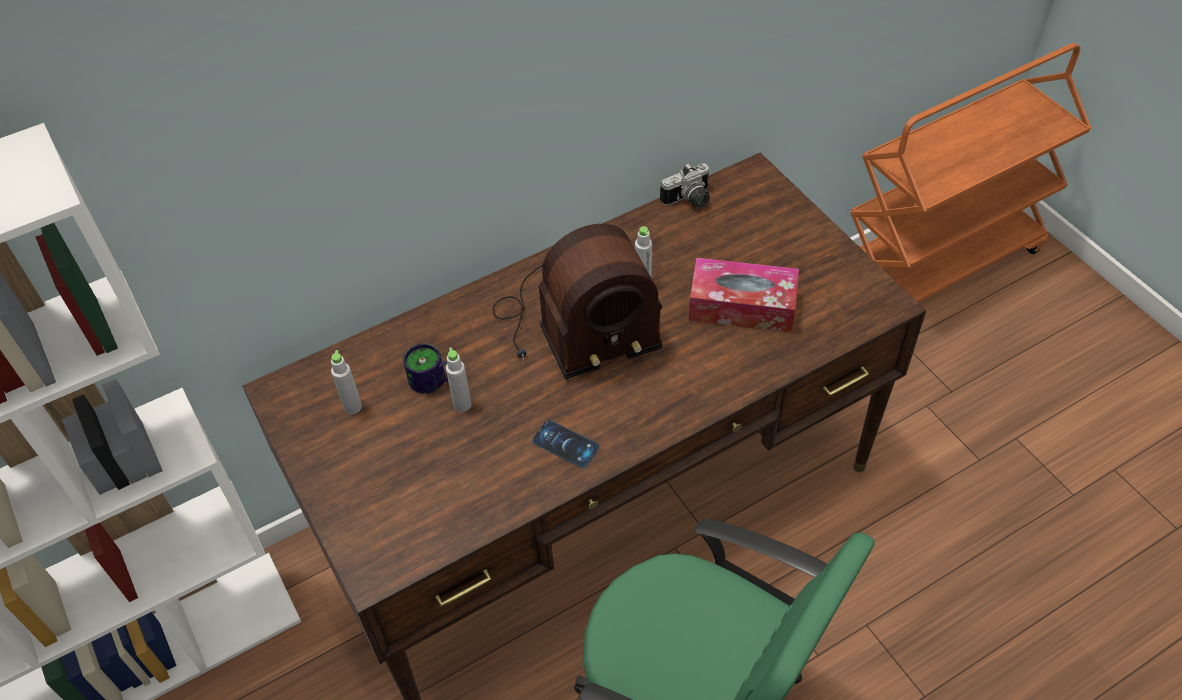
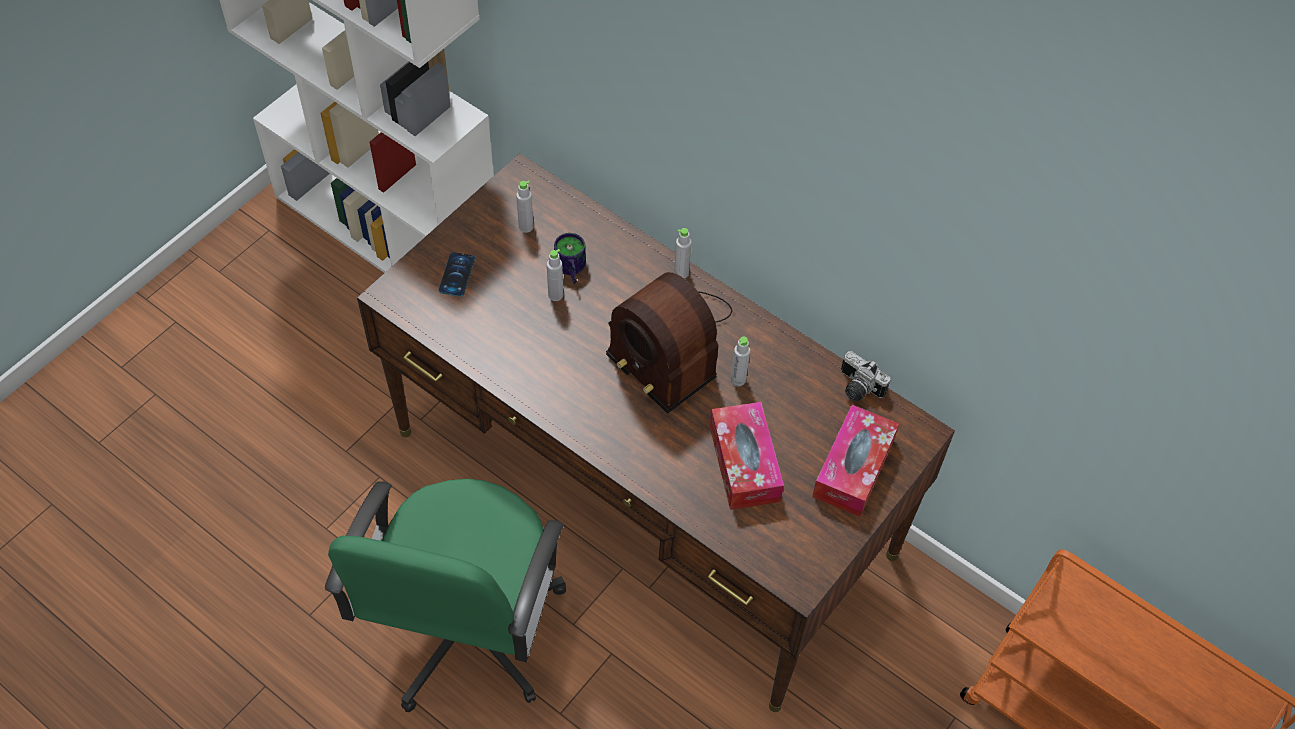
camera: 65 degrees right, 5 degrees up
(491, 289) = (681, 273): none -> grey bottle
(565, 444) = (544, 375): phone -> phone (456, 274)
(776, 229) = (853, 468): none -> tissue box

